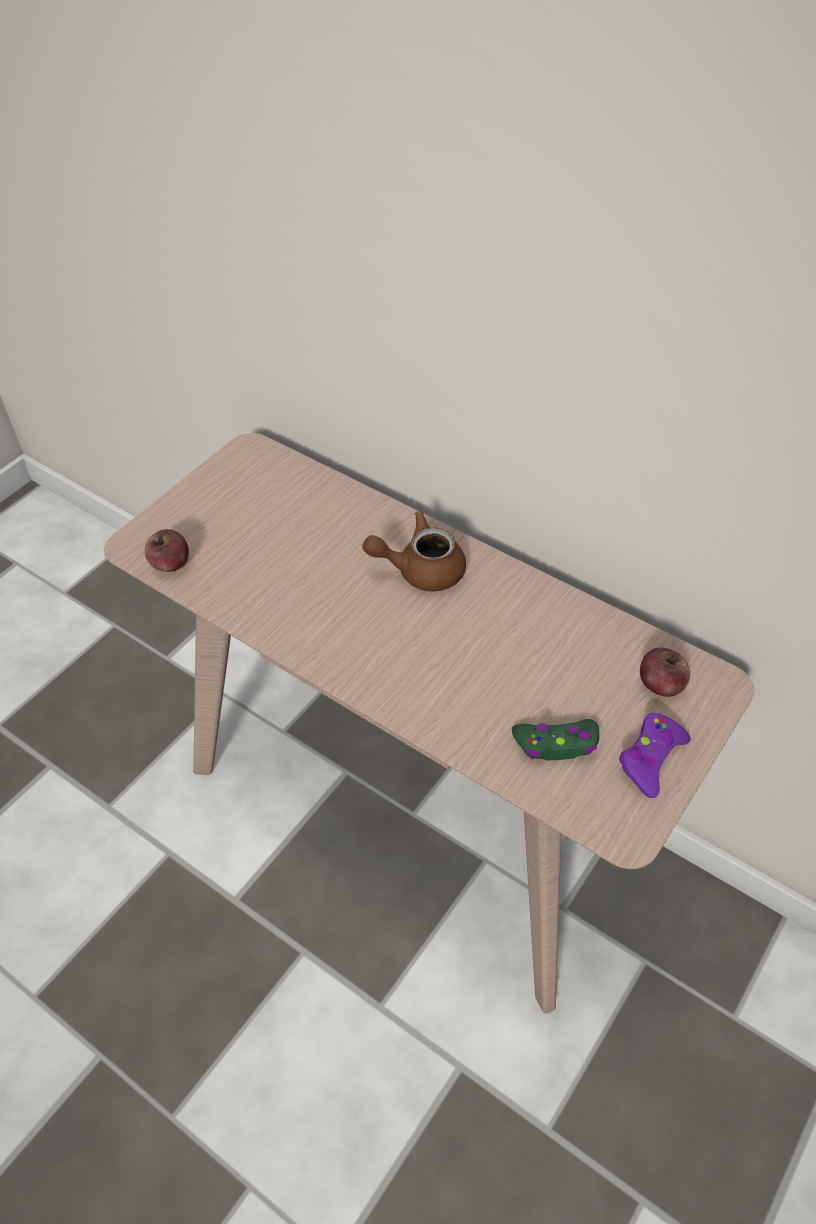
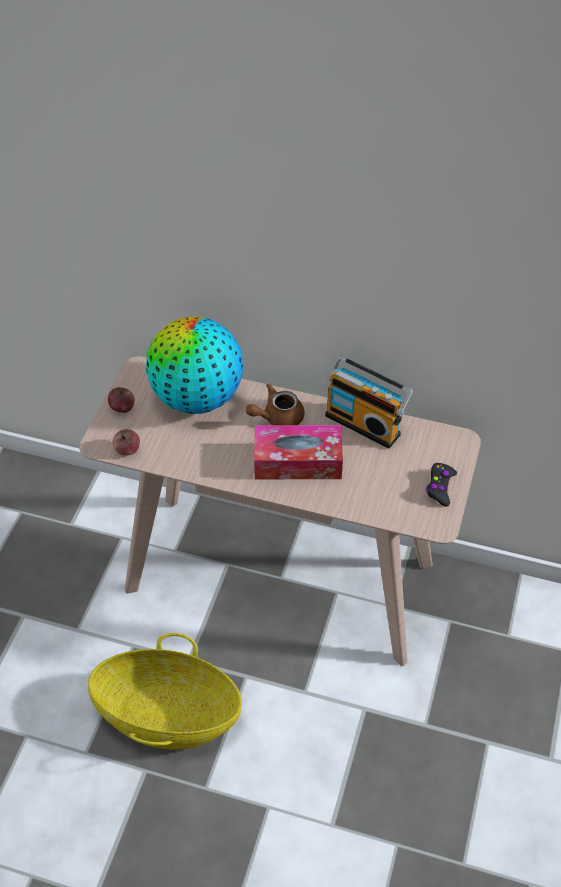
camera: 20 degrees left, 0 degrees up
(169, 976) = (167, 715): none -> basket
(311, 512) = (196, 398): none -> globe
(422, 648) = (297, 461): none -> tissue box
(556, 744) = (390, 493): green game controller -> none
(559, 613) = (364, 423): none -> radio
(650, 758) = (440, 487): purple game controller -> black game controller
(661, 684) = (432, 448): apple -> apple (122, 407)

